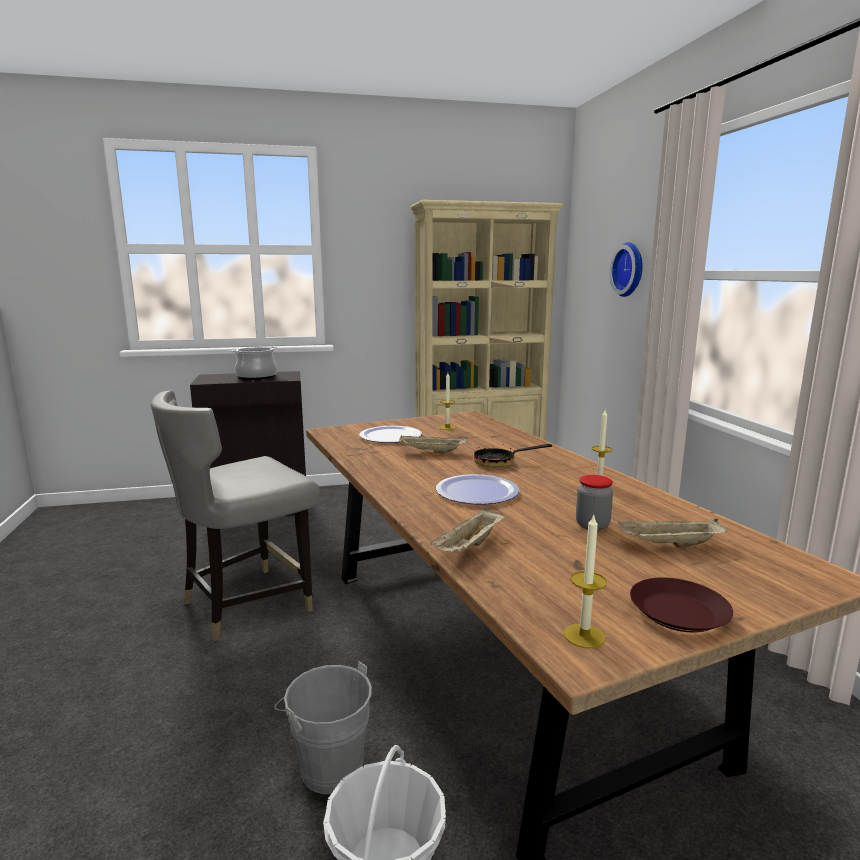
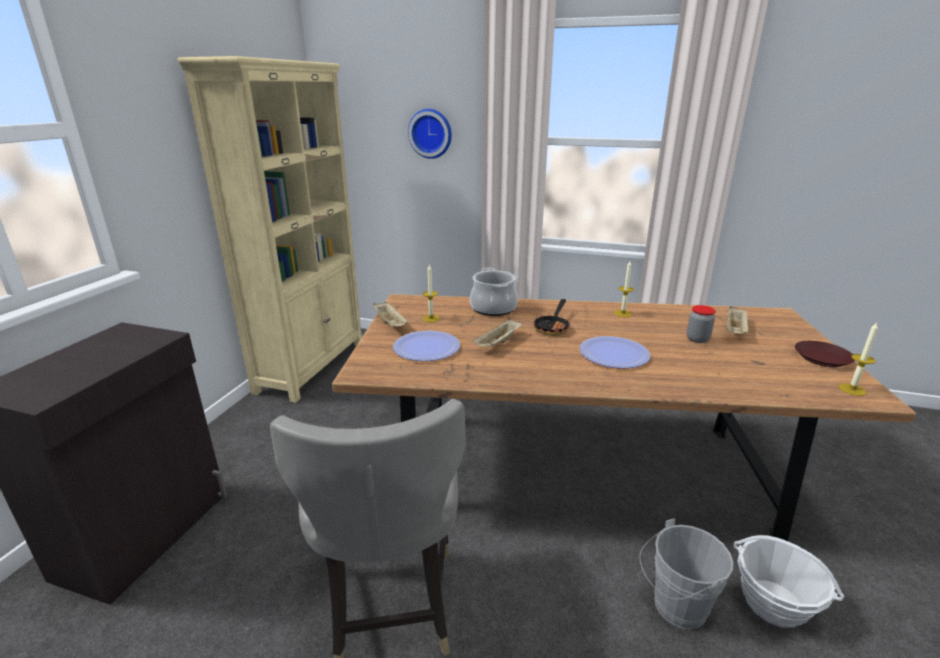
camera: 60 degrees left, 10 degrees up
(256, 377) = (101, 355): cooking pot -> cooking pot (493, 308)
(470, 547) = (723, 386): beige tray -> beige tray (391, 324)

